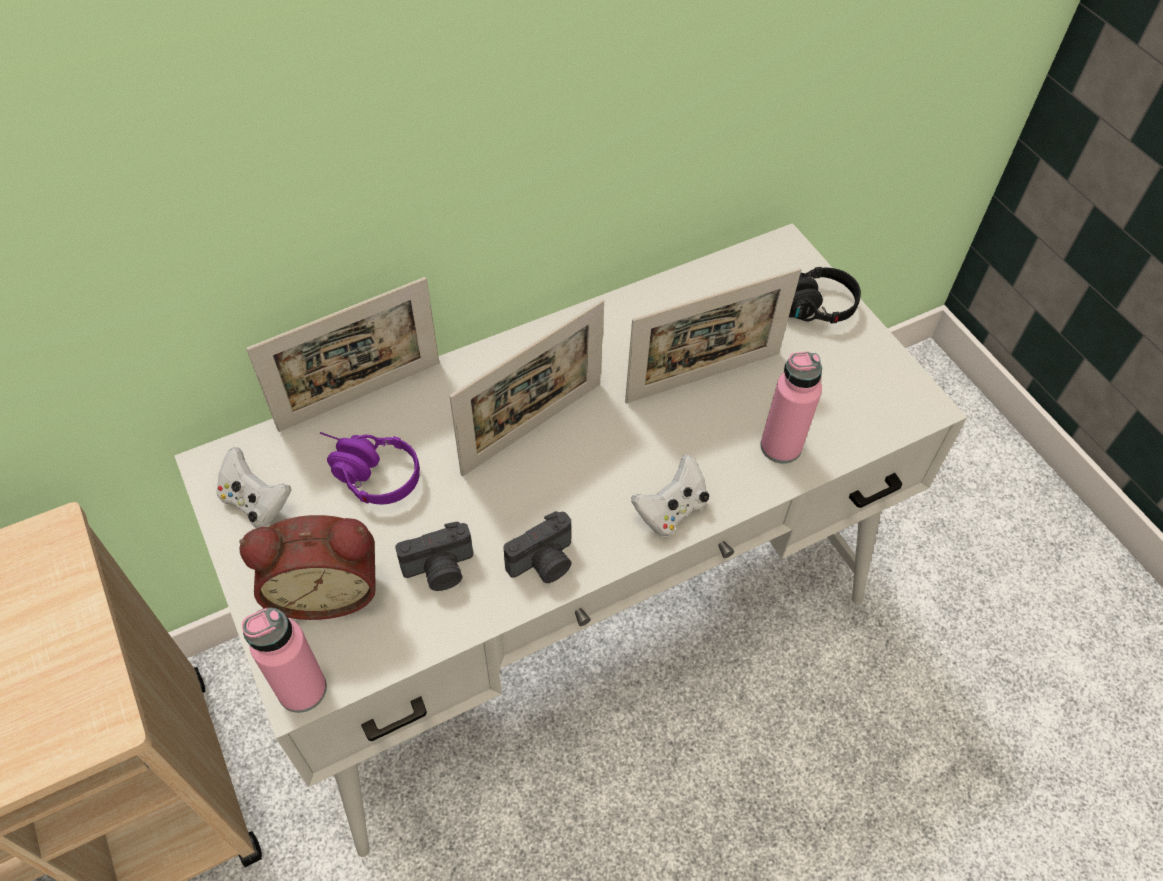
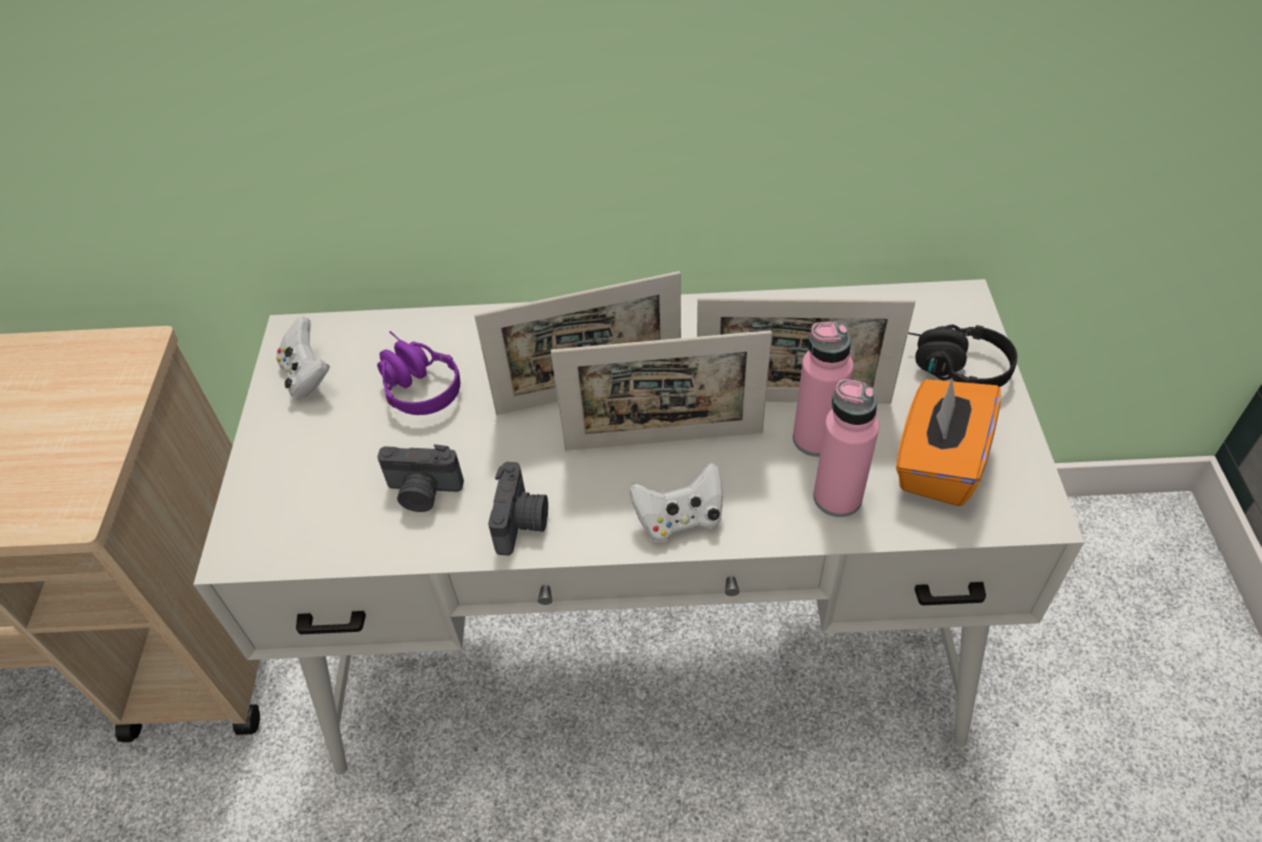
camera: 30 degrees right, 5 degrees down
(302, 689) = (240, 551): pink bottle -> pink bottle (815, 439)
(326, 588) = (317, 470): alarm clock -> none
(360, 396) = (451, 314): picture frame -> picture frame (663, 440)
(544, 563) = (522, 522): camera -> camera turned 75 degrees counterclockwise
(838, 391) = (938, 462): none -> orange tissue box

